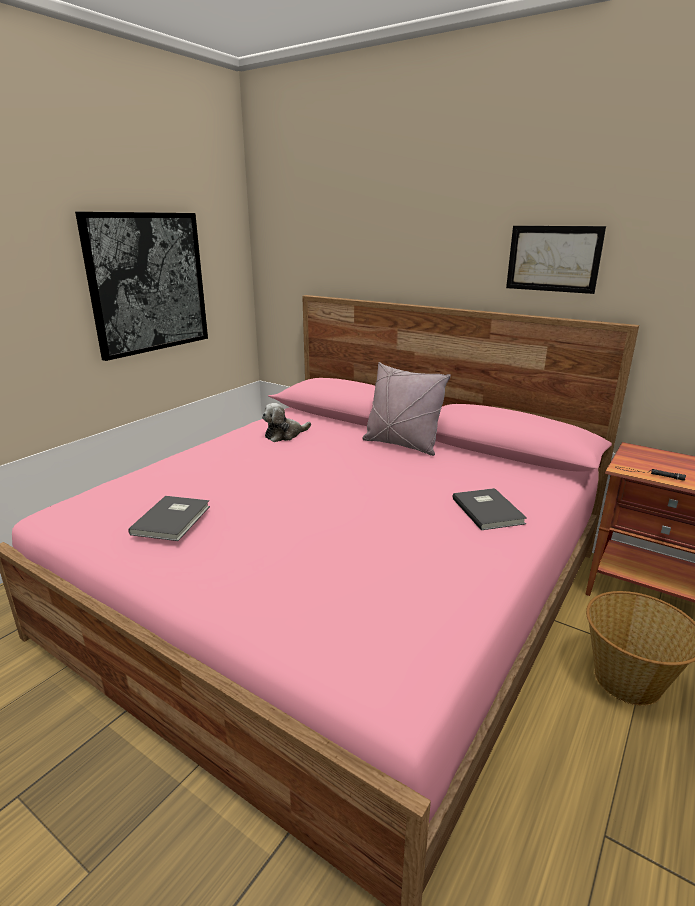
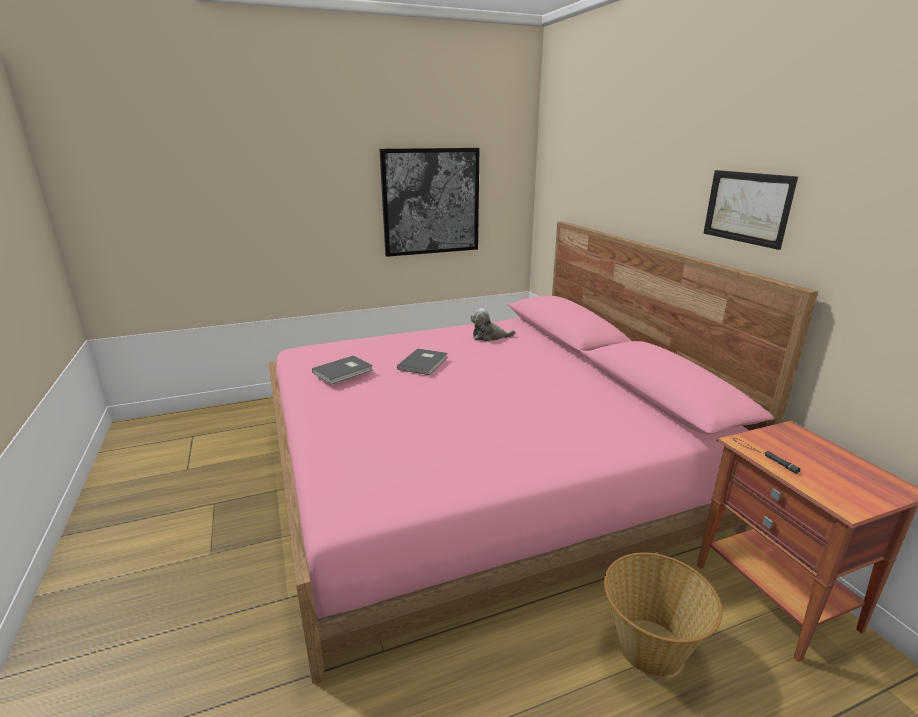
camera: 35 degrees right, 0 degrees up
(401, 445) = (570, 367): purple pillow -> none
(488, 510) = (566, 435): grey book -> grey book (424, 363)

